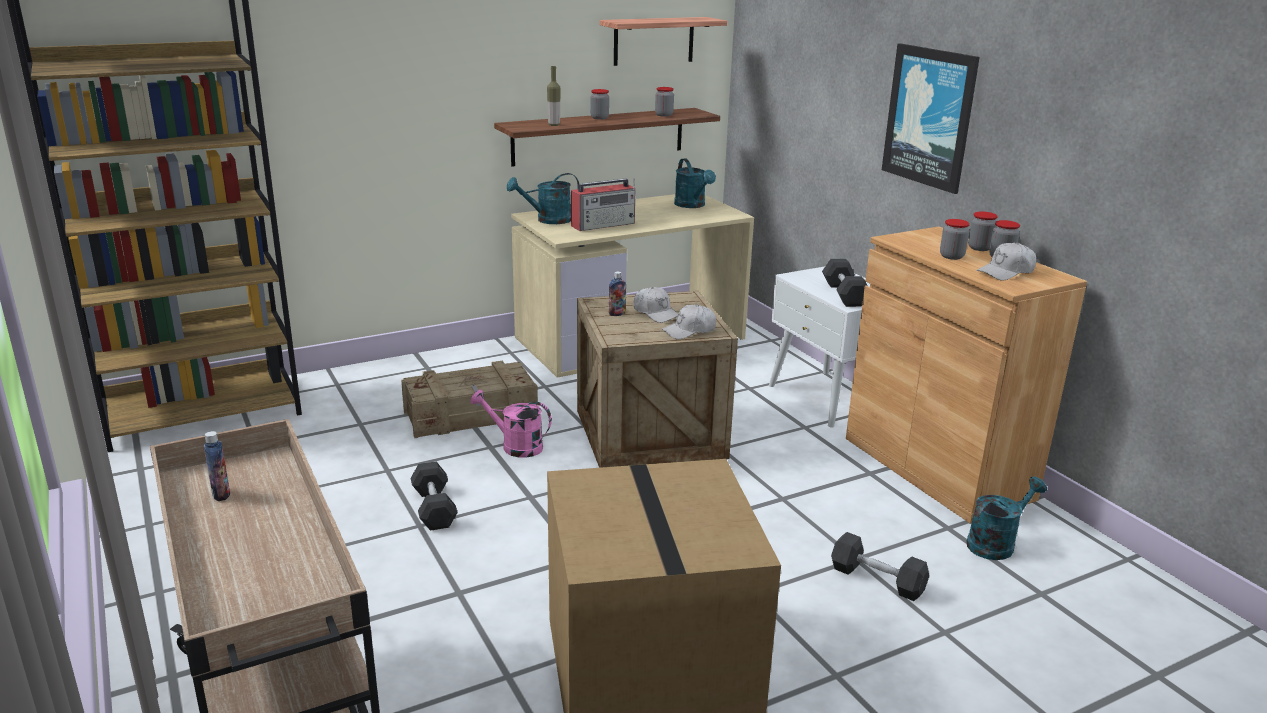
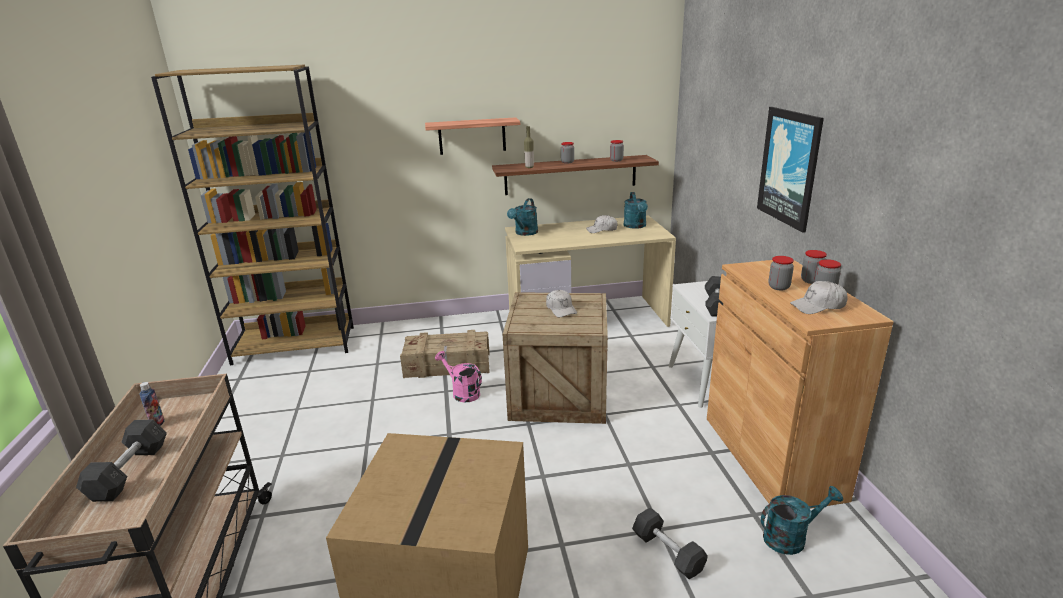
camera: 20 degrees right, 0 degrees up
(434, 508) = (383, 432): grey dumbbell -> grey dumbbell (129, 472)
(548, 220) = (524, 233): turquoise watering can -> turquoise watering can turned 60 degrees counterclockwise
(604, 225) = (560, 238): radio -> none
(617, 314) = (533, 307): bottle -> none
(653, 41) = (612, 106): shelf -> shelf (472, 136)
(689, 331) = (575, 326): white cap -> white cap (602, 230)

